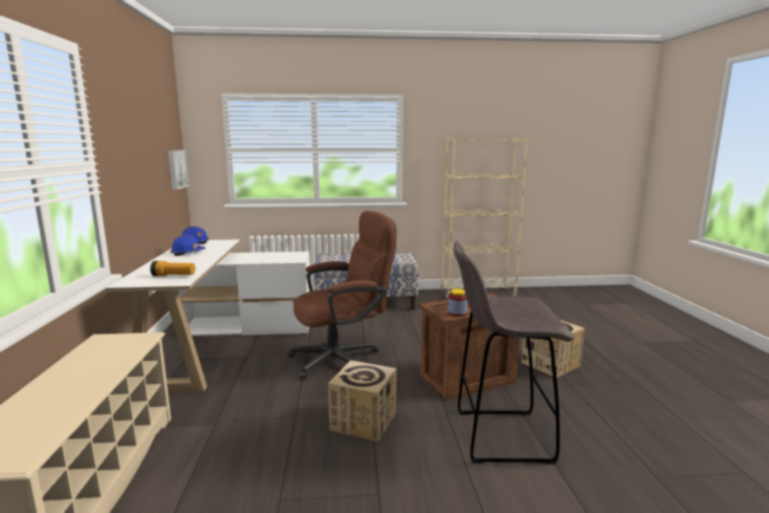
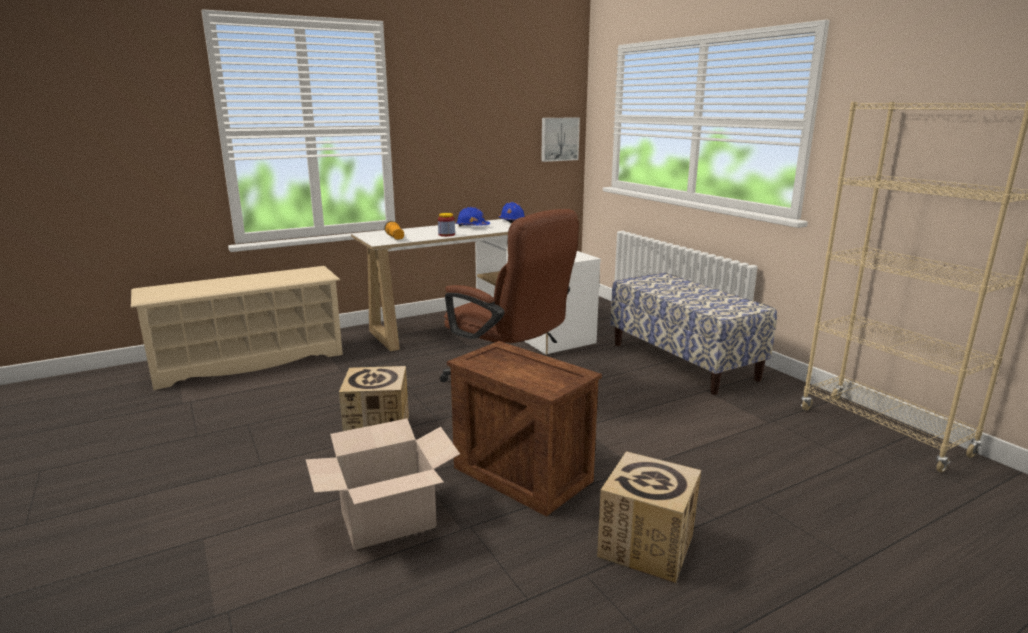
camera: 65 degrees right, 5 degrees up
(457, 313) = (481, 363): jar -> jar (446, 235)
(499, 436) = (388, 519): grey stool -> cardboard box

